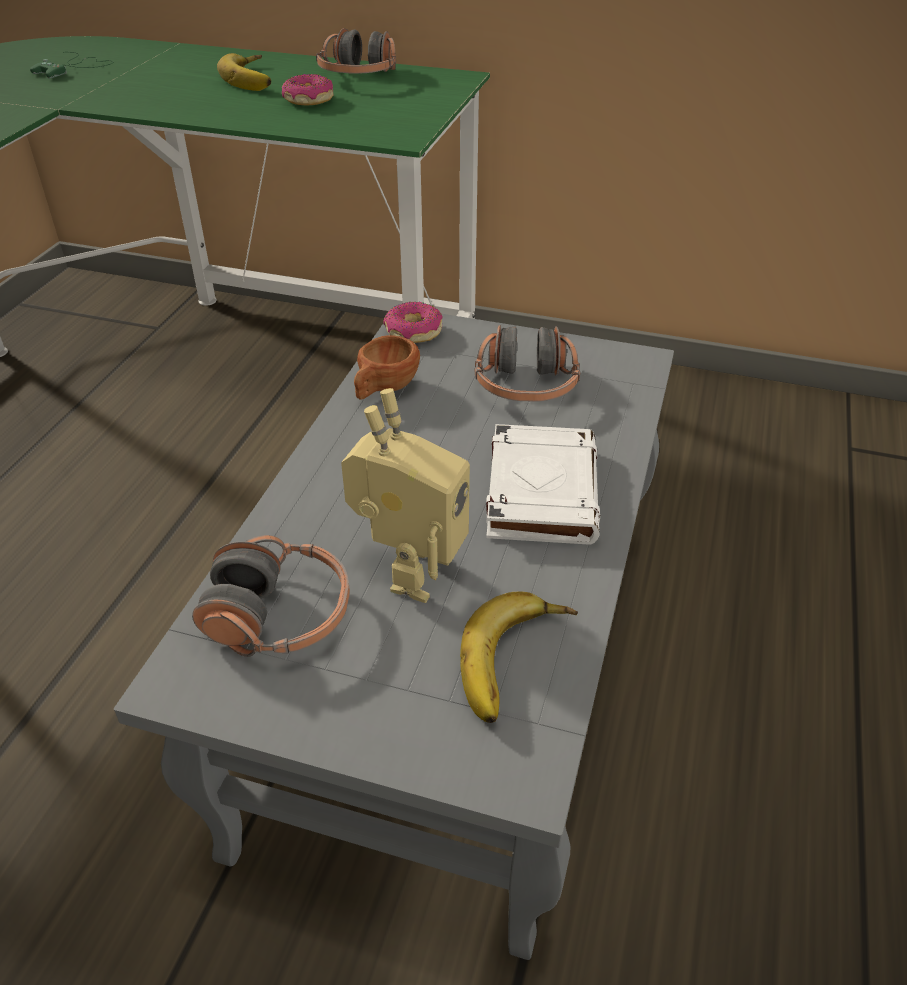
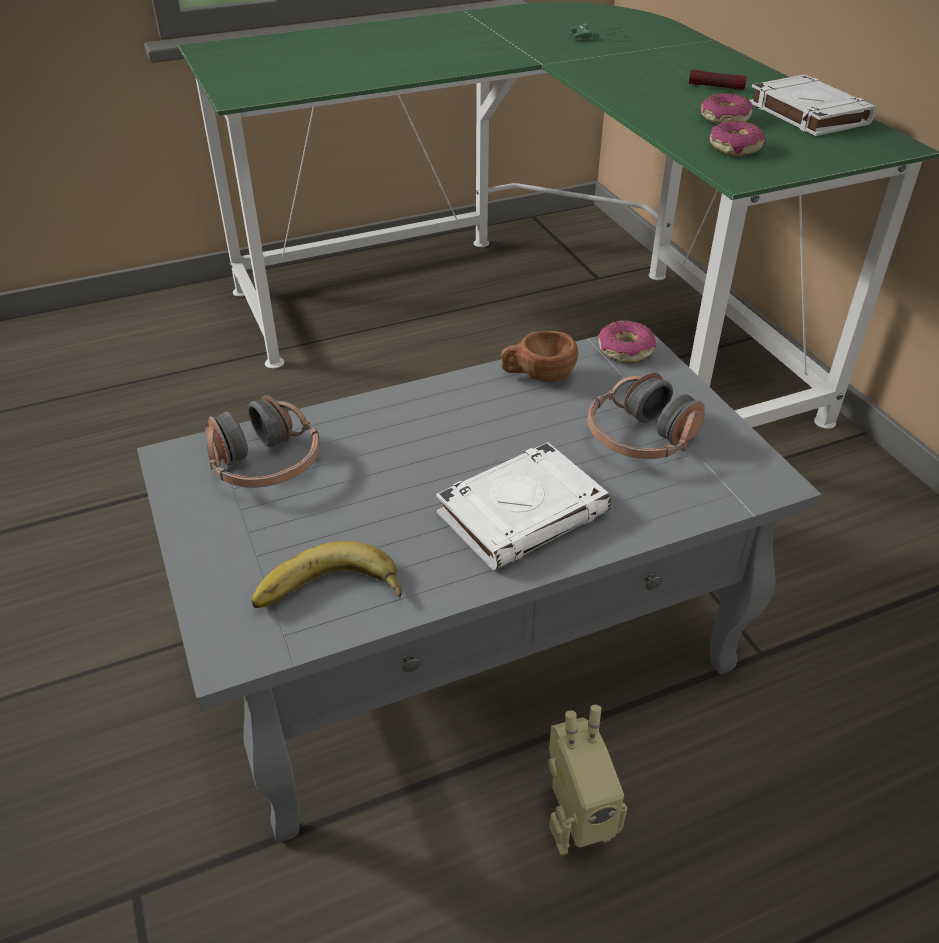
camera: 50 degrees right, 0 degrees up
(255, 78) = (716, 87): banana -> flashlight
(358, 118) = (735, 148): none -> donut
(359, 75) = (807, 113): headphones -> white book
(409, 571) = (363, 495): toy robot -> toy robot (575, 823)

